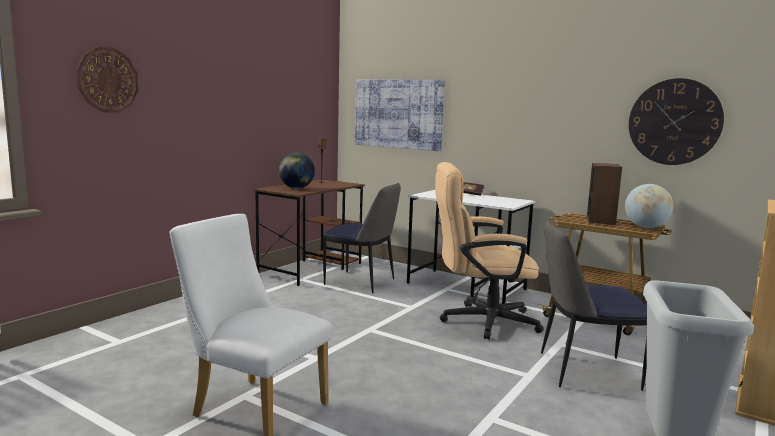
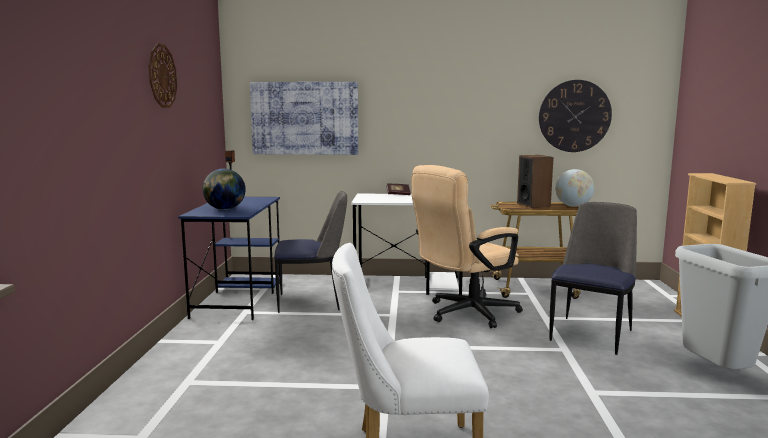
camera: 30 degrees left, 0 degrees up
(108, 80) = (55, 90): wall clock -> wall clock (162, 76)
(311, 268) = (239, 299): brown desk -> blue desk
(584, 371) = (591, 334): chair -> chair turned 150 degrees clockwise

